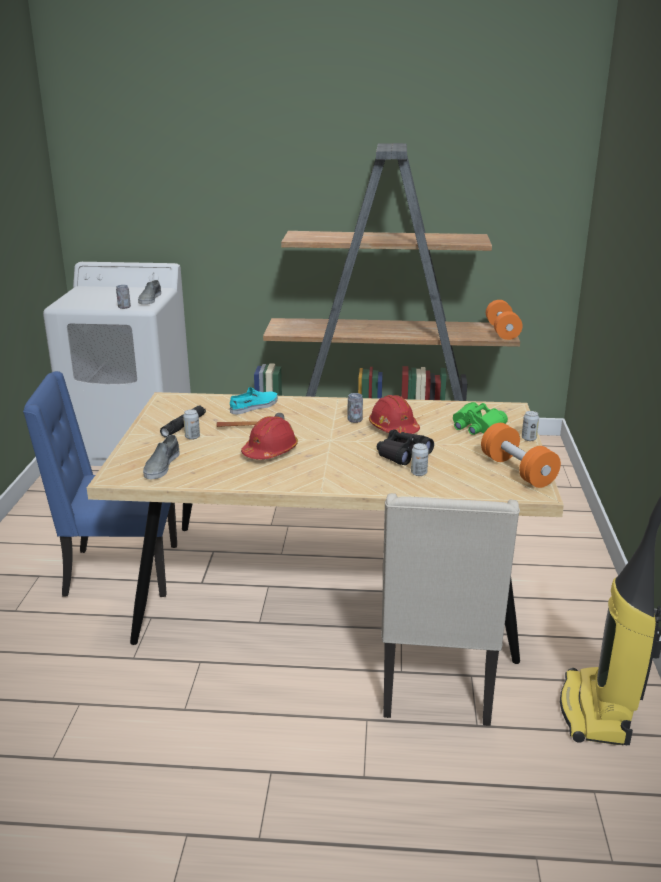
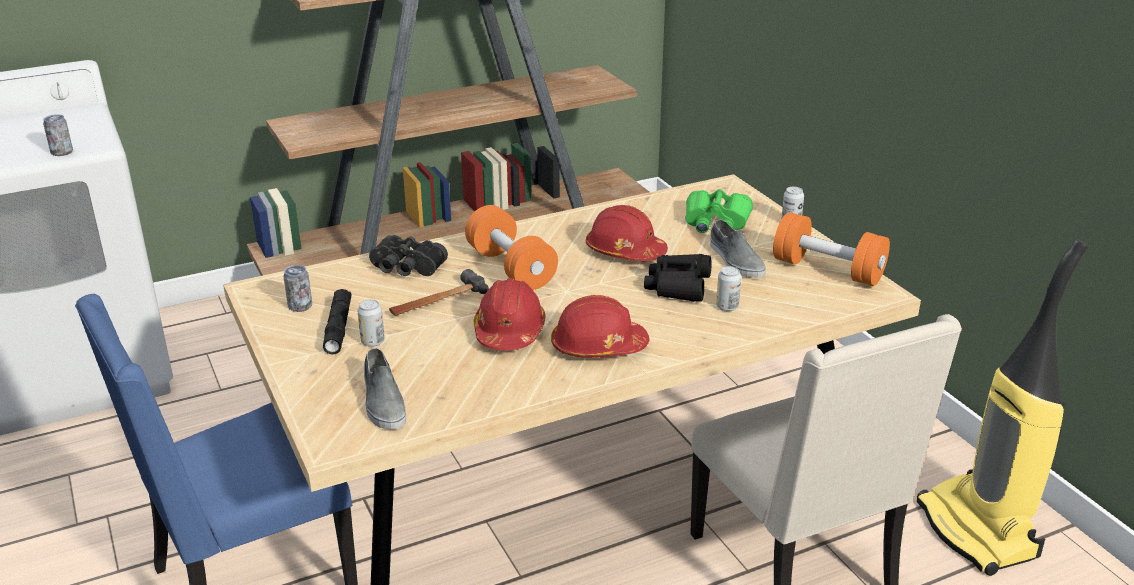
camera: 30 degrees left, 5 degrees up
(149, 299) = (88, 130): grey shoe -> grey shoe (735, 260)
(255, 406) = (406, 268): turquoise shoe -> black binoculars
(310, 472) = (598, 347): none -> red hard hat
(355, 420) = (563, 252): can -> can (300, 306)
(502, 331) = (601, 80): orange dumbbell -> orange dumbbell (511, 268)

